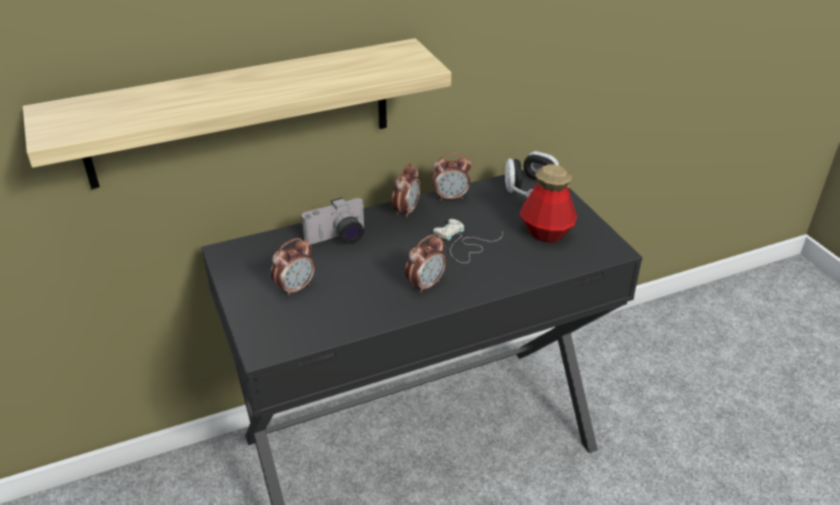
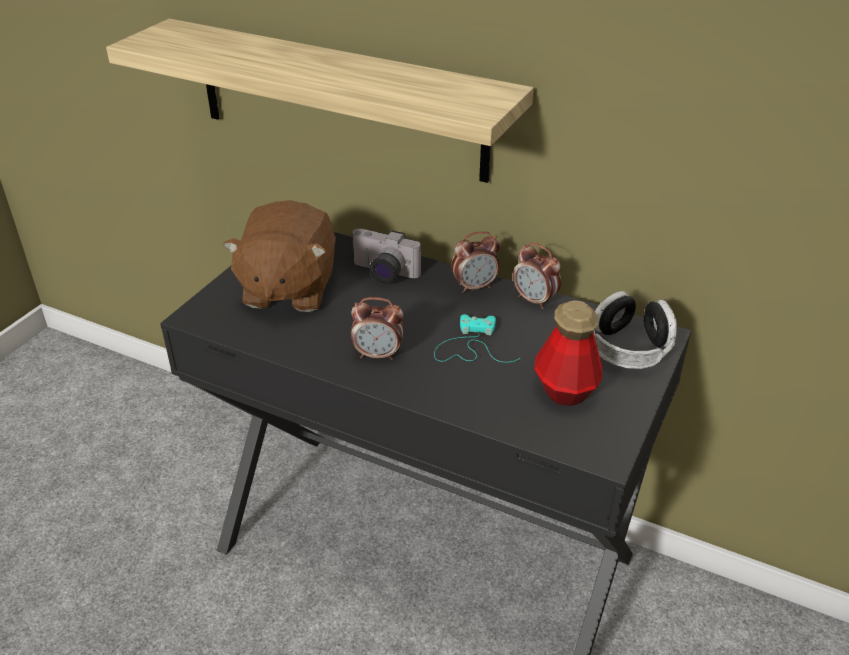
camera: 50 degrees right, 0 degrees up
(295, 288) = (288, 289): alarm clock -> brown plush toy
(463, 244) = (470, 345): white game controller -> turquoise game controller

